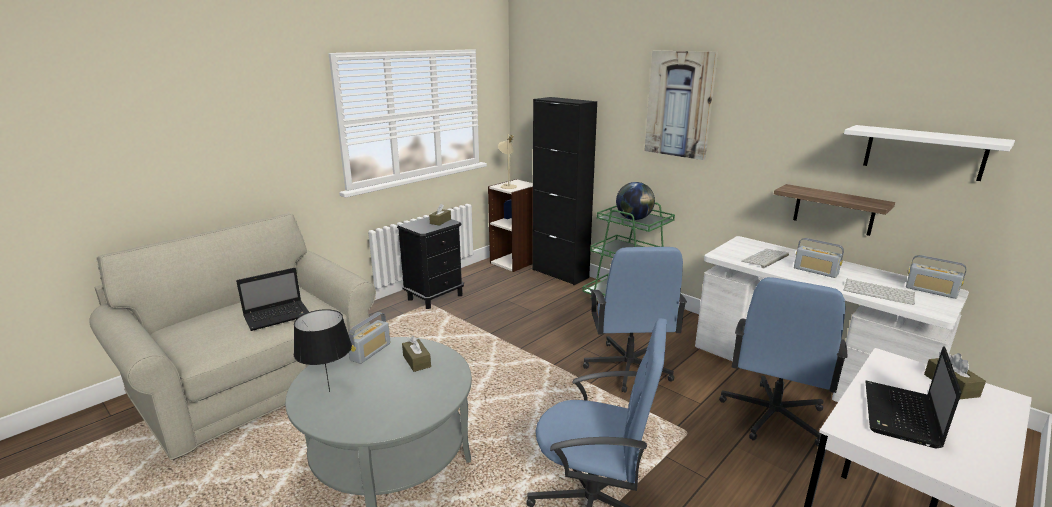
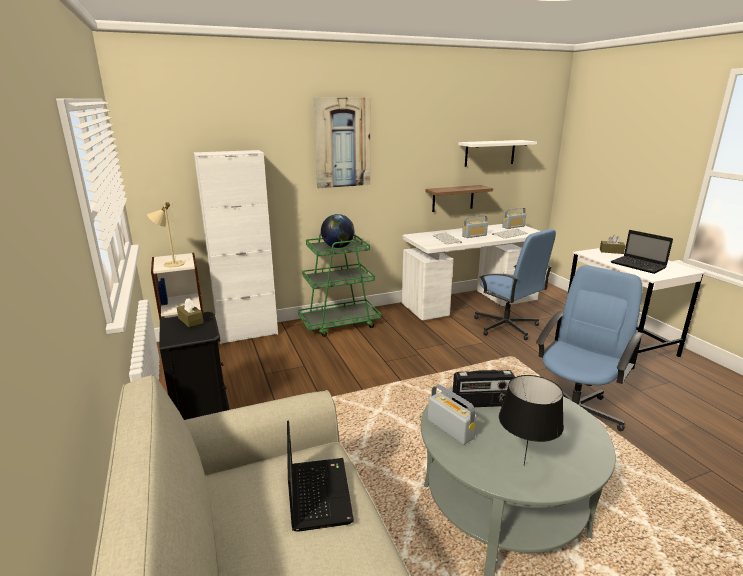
camera: 65 degrees left, 0 degrees up
(416, 361) = (482, 404): brown tissue box -> radio
(560, 273) = (247, 333): black cabinet -> white cabinet
(628, 368) = (427, 352): blue office chair -> none

